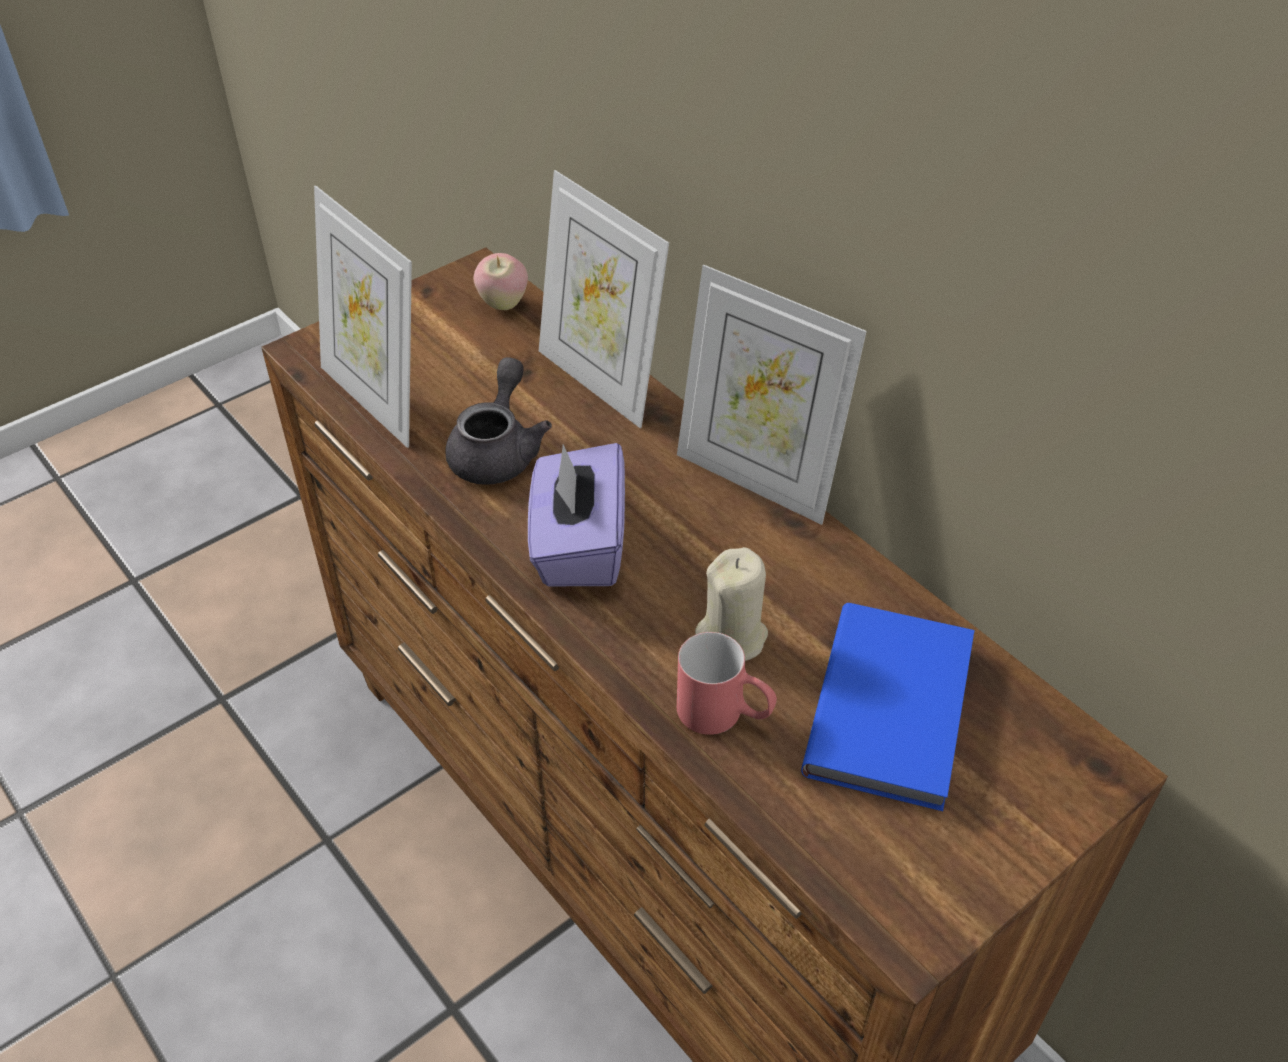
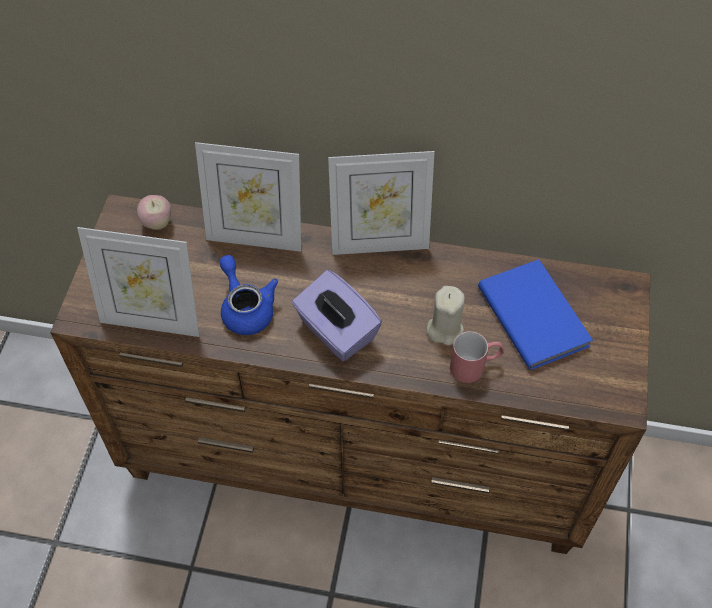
camera: 40 degrees left, 10 degrees up
(498, 450) = (246, 308): grey teapot -> blue teapot

